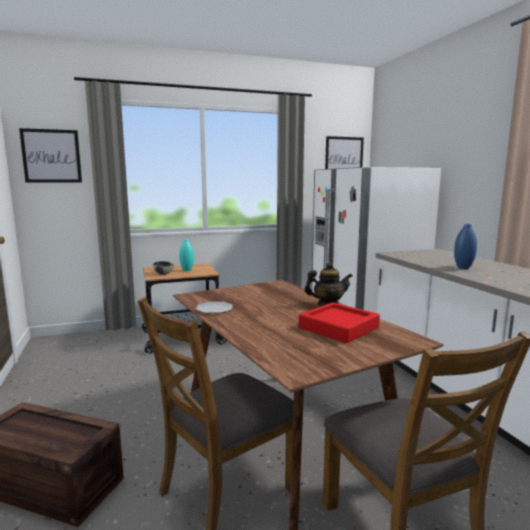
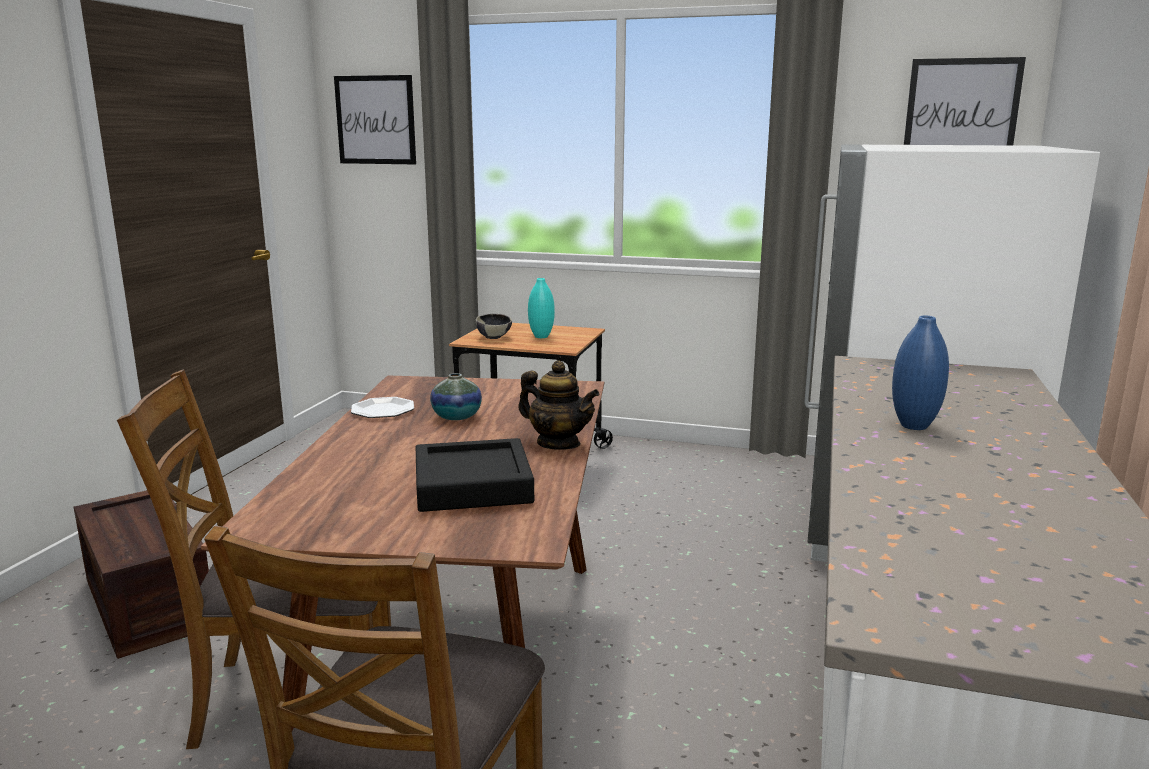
camera: 35 degrees right, 5 degrees up
(257, 304) = (456, 417): none -> vase
(338, 327) = (472, 485): red tray -> black tray

